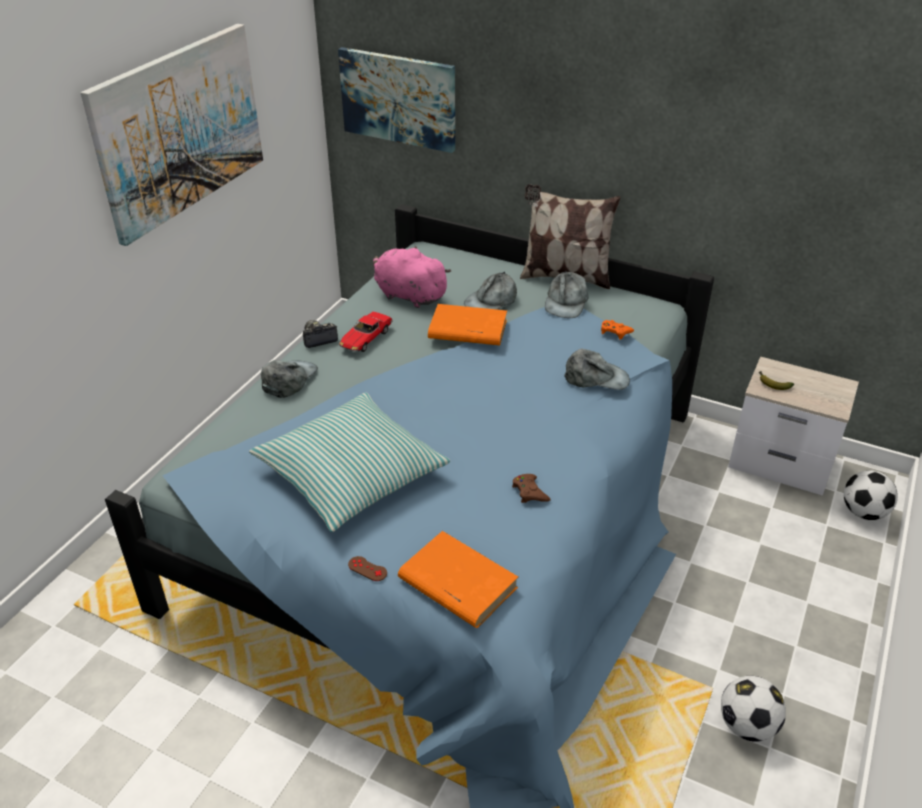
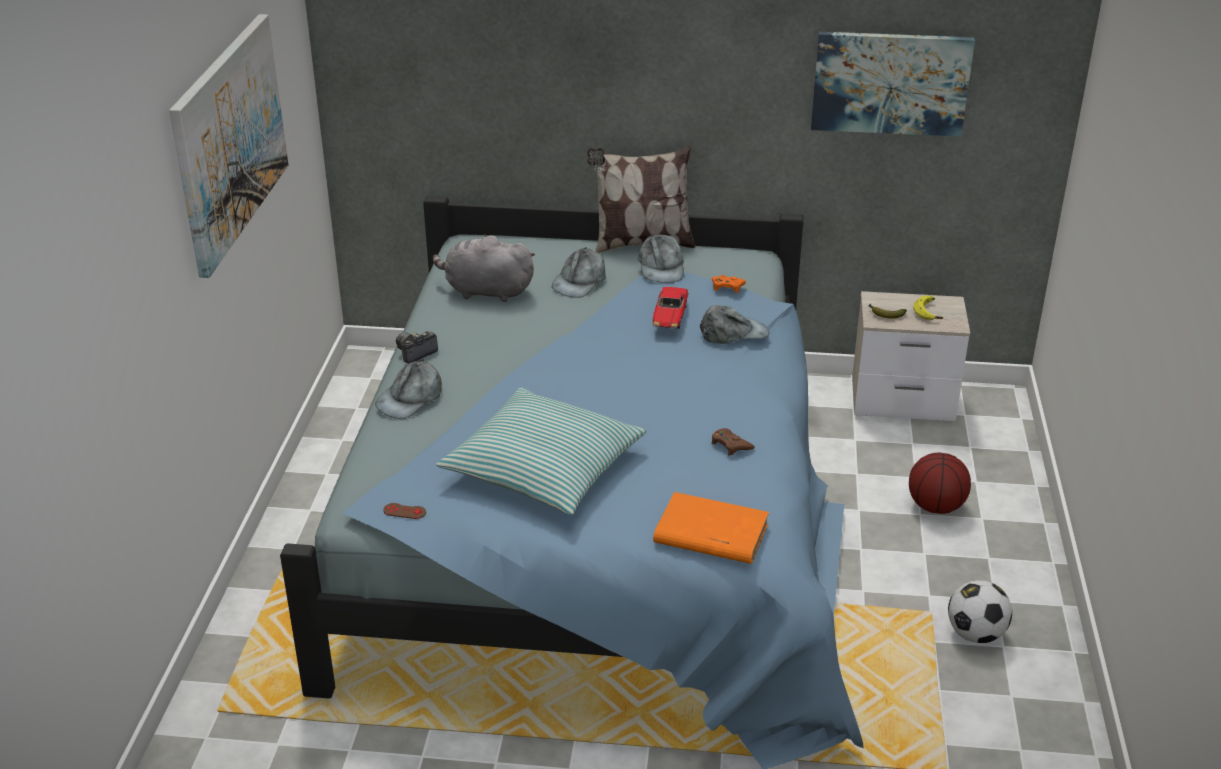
camera: 20 degrees left, 5 degrees down
(288, 379) = (411, 398): grey cap -> grey cap turned 150 degrees counterclockwise
(365, 339) = (468, 343): toy car -> toy car (670, 316)
(367, 569) = (617, 543): brown game controller -> brown game controller (404, 511)
(398, 98) = (418, 75): picture -> picture (890, 83)
(408, 295) = (485, 291): pink plush toy -> grey plush toy
(467, 329) = (575, 312): orange book -> none
(766, 577) = (936, 506): none -> basketball
(817, 391) = (930, 312): none -> banana
(863, 512) = (998, 428): football -> none

